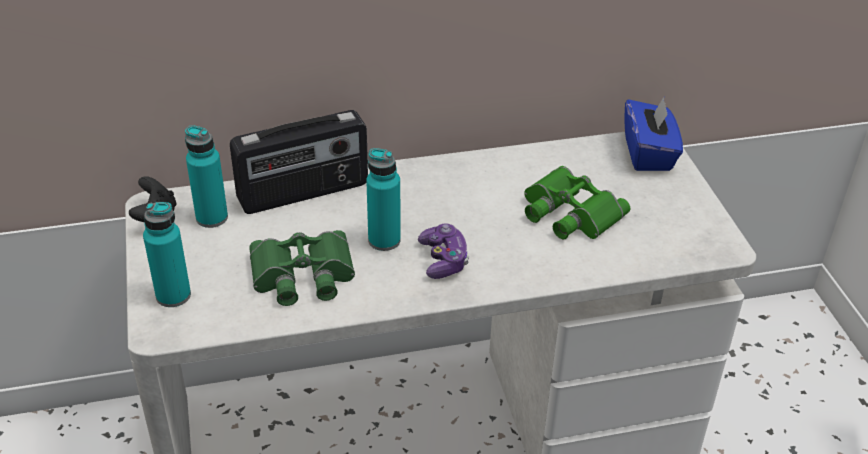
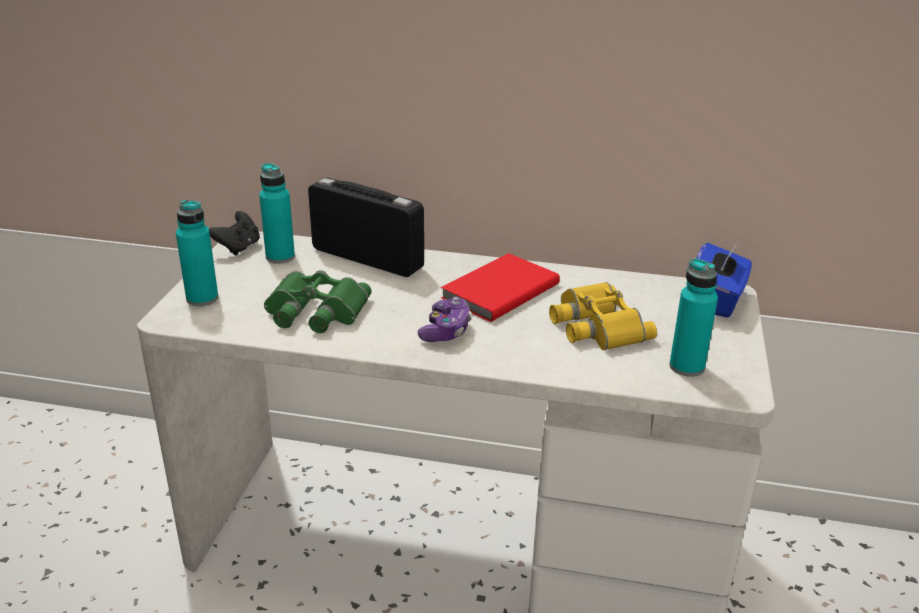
camera: 25 degrees right, 10 degrees down
(303, 193) = (368, 258): radio -> radio turned 150 degrees counterclockwise
(384, 240) = (406, 304): turquoise bottle -> turquoise bottle (686, 367)
(456, 198) = (497, 291): none -> red book
(568, 213) = (595, 325): green binoculars -> yellow binoculars

